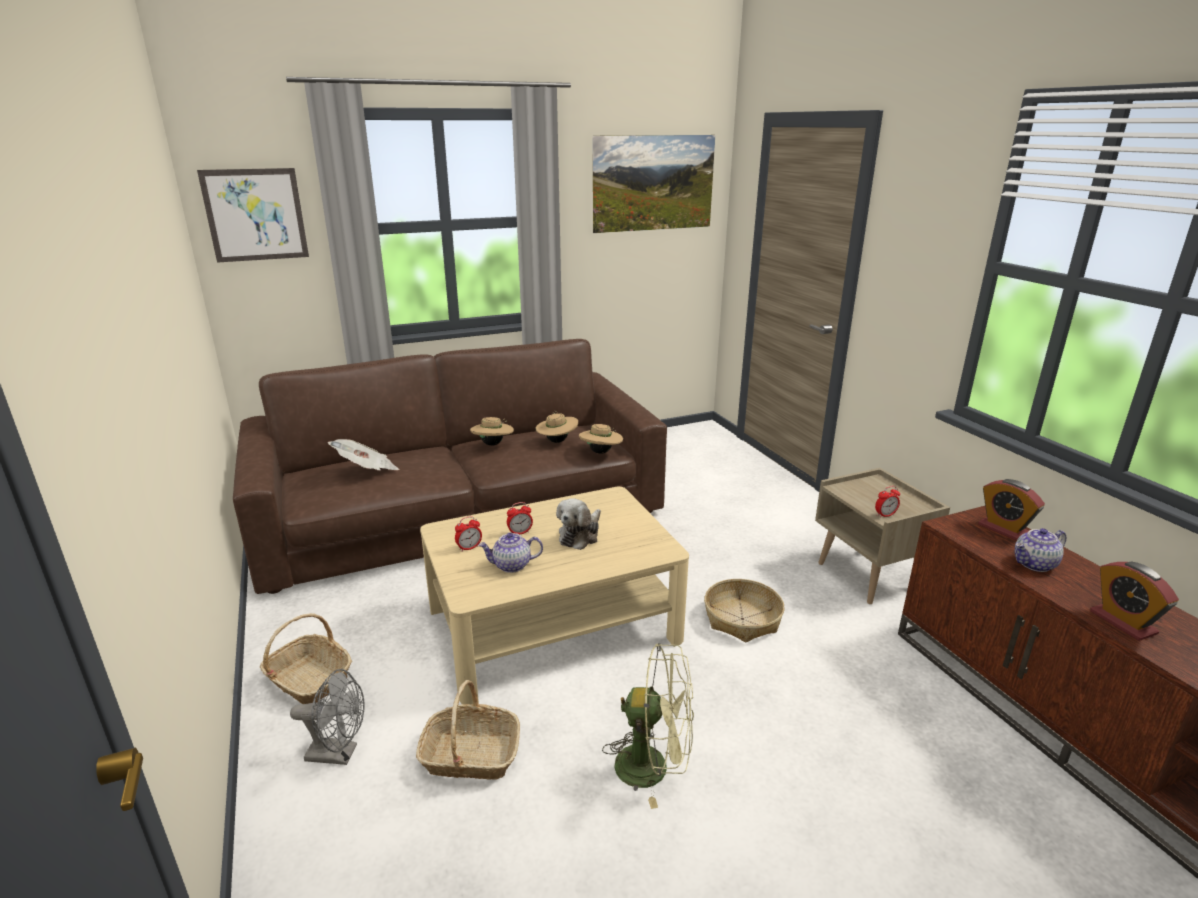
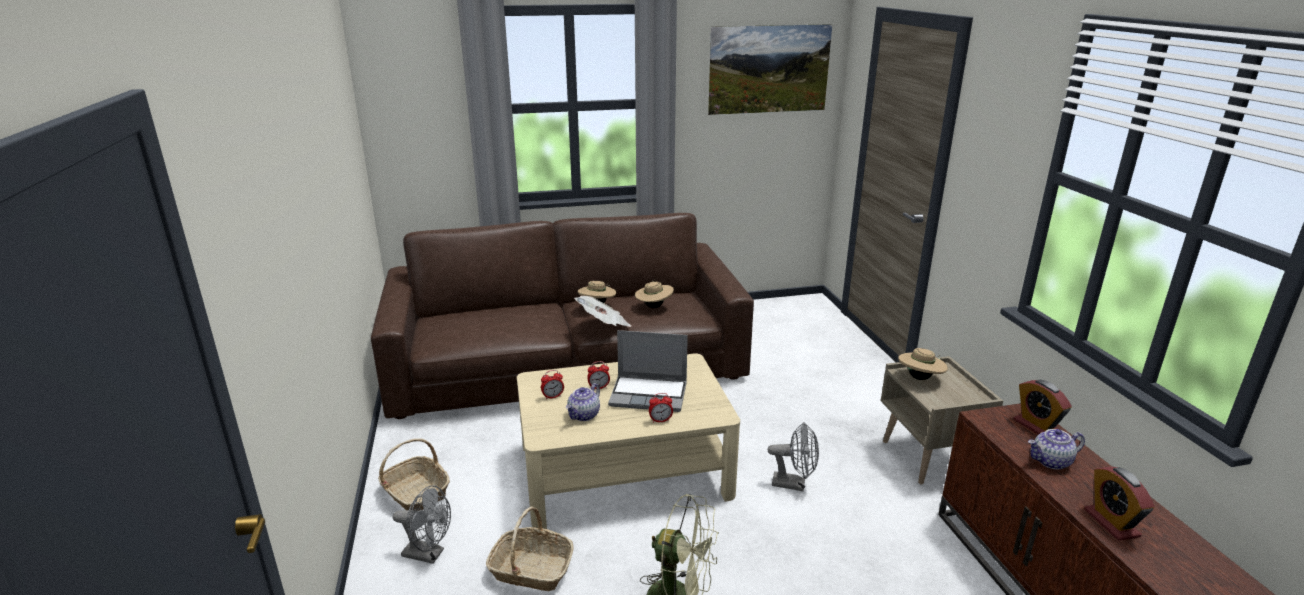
camera: 10 degrees right, 0 degrees up
(255, 215) = (411, 96): picture -> none
(367, 470) = (484, 321): newspaper -> newspaper (604, 325)
(511, 565) = (584, 415): teapot -> teapot turned 60 degrees counterclockwise
(580, 535) = (649, 394): plush toy -> laptop
(601, 452) = (690, 320): beige hat -> beige hat (920, 378)
(742, 619) = (794, 484): basket -> grey fan
(885, 515) = (937, 402): alarm clock -> alarm clock (660, 420)

